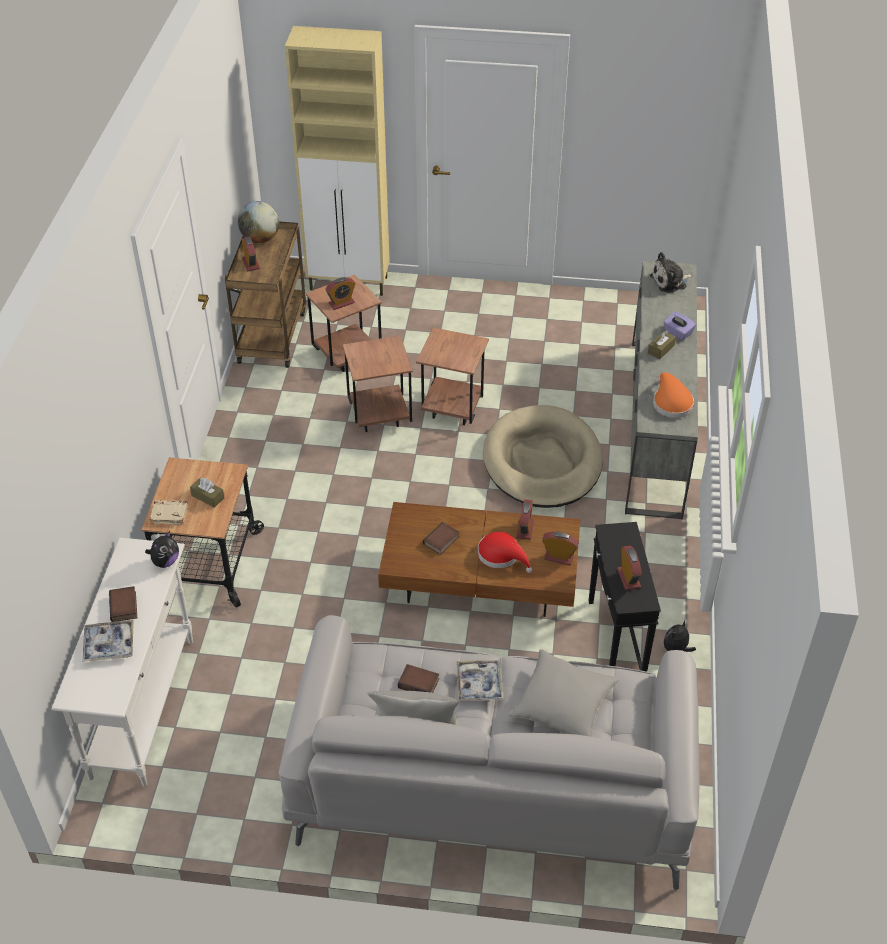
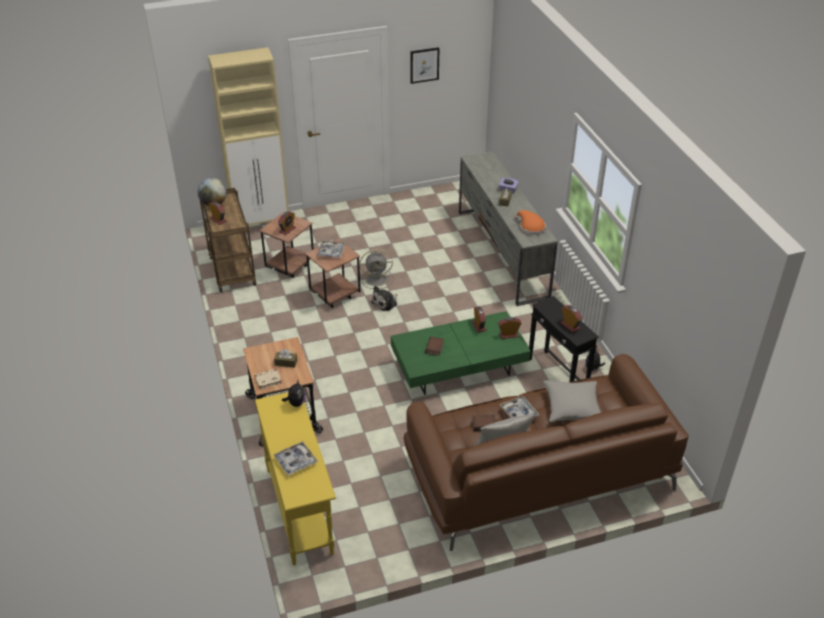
camera: 25 degrees left, 5 degrees down
(125, 607) = (289, 437): book -> none
(144, 706) = (299, 510): white console table -> yellow console table
(378, 353) = (331, 252): none -> tray
(453, 409) = (377, 279): brown side table -> grey fan
(479, 581) = (458, 368): brown coffee table -> green coffee table
(490, 778) = (537, 472): grey sofa -> brown sofa
(501, 555) = (475, 344): red hat -> none
(542, 462) = (451, 292): beige dog bed -> none
(625, 106) = (424, 65): none -> picture
(670, 281) = (484, 164): plush toy -> plush toy (385, 303)

